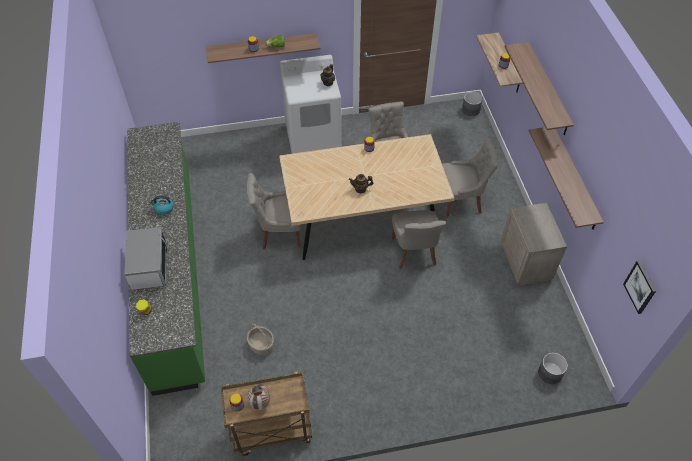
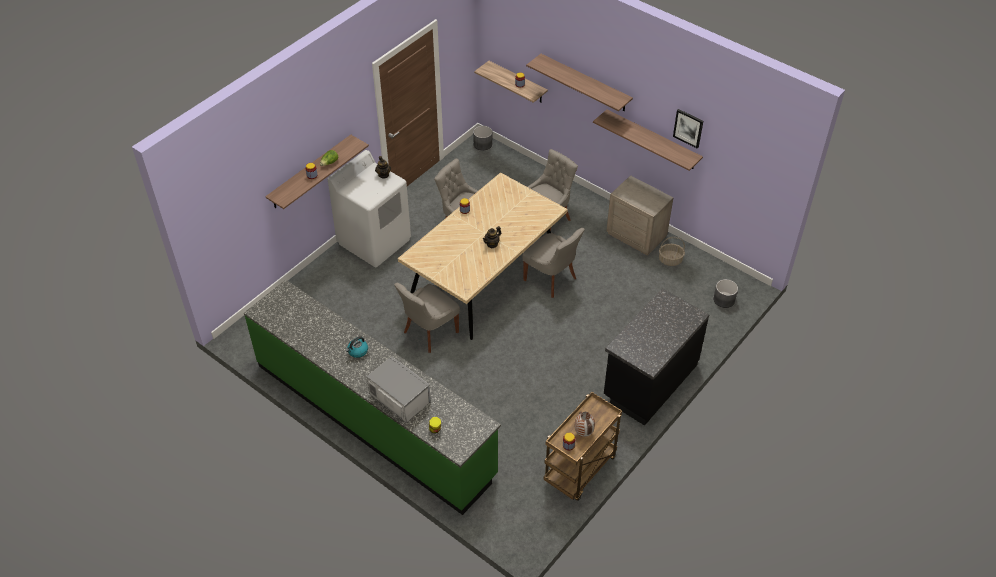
camera: 40 degrees left, 5 degrees down
(261, 345) = (507, 420): basket -> basket (670, 260)
(407, 398) = (649, 381): none -> black counter
(640, 287) = (764, 183): picture -> picture (688, 128)

